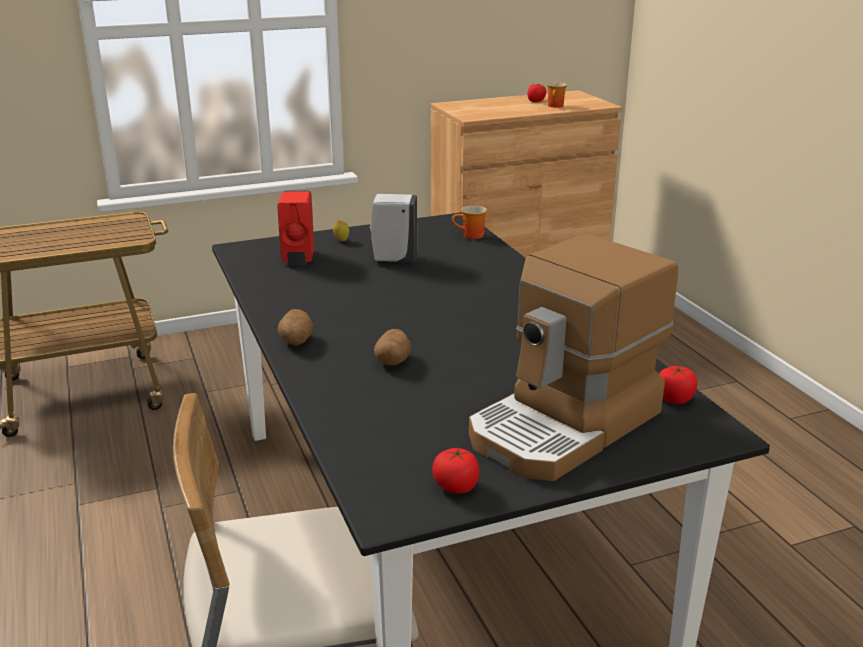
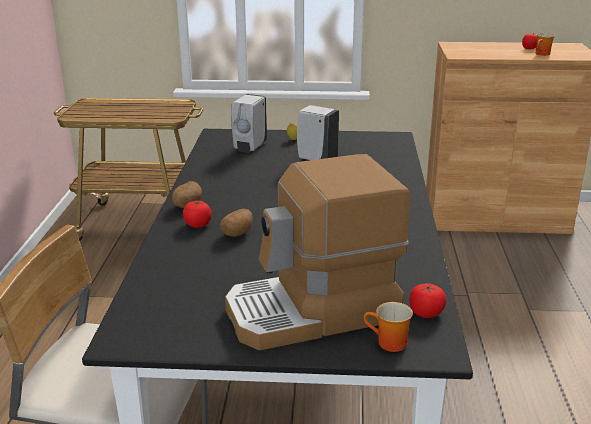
camera: 25 degrees right, 0 degrees up
(298, 258) = (249, 147): red soap dispenser -> white soap dispenser
(456, 487) = (185, 334): tomato -> tomato (197, 225)
(471, 236) = (395, 151): mug -> mug (388, 344)

